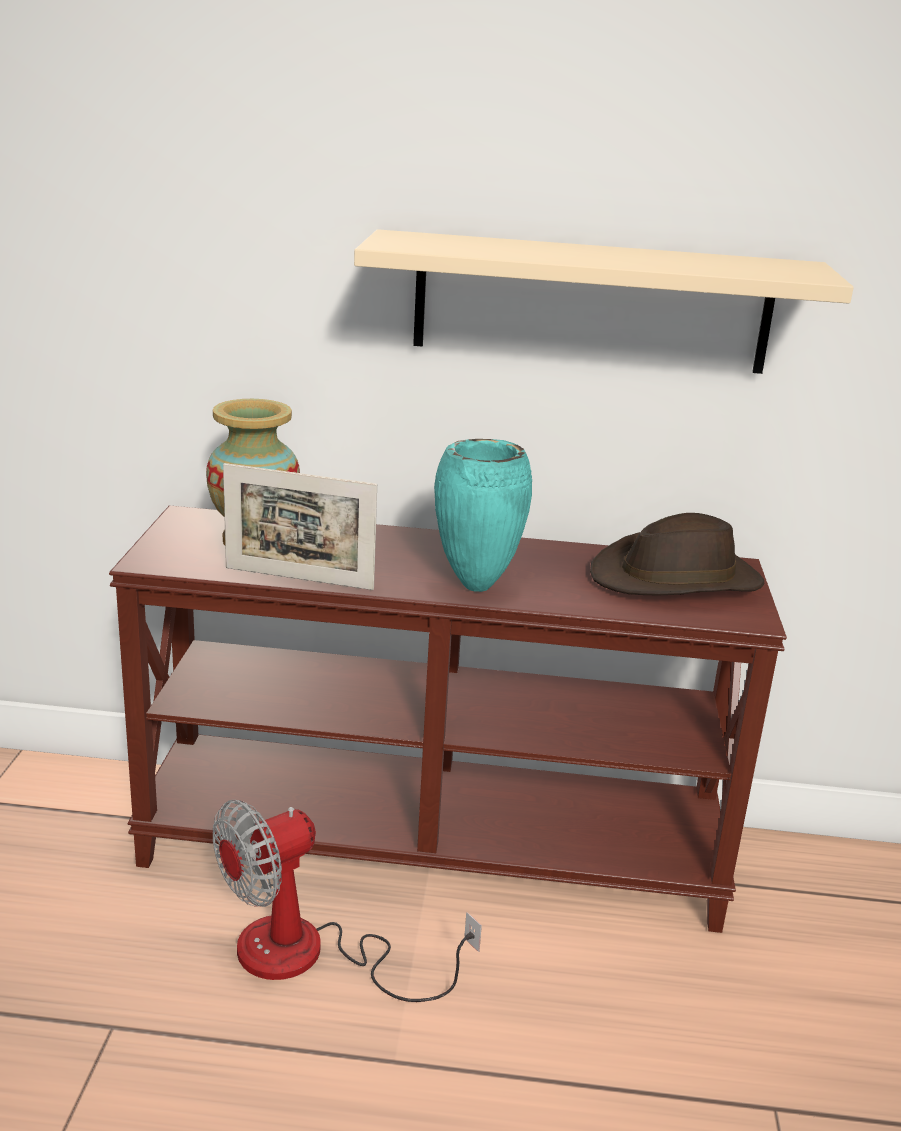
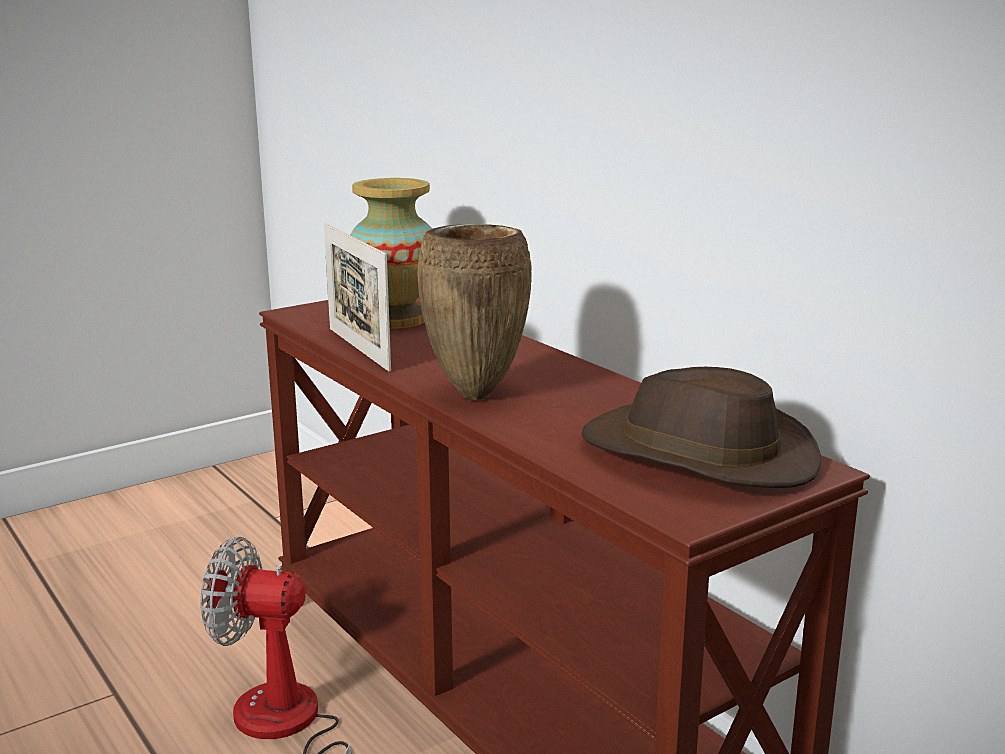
camera: 50 degrees right, 5 degrees down
(474, 586) = (476, 395): turquoise vase -> brown vase
(591, 303) = (697, 86): beige shelf -> none

